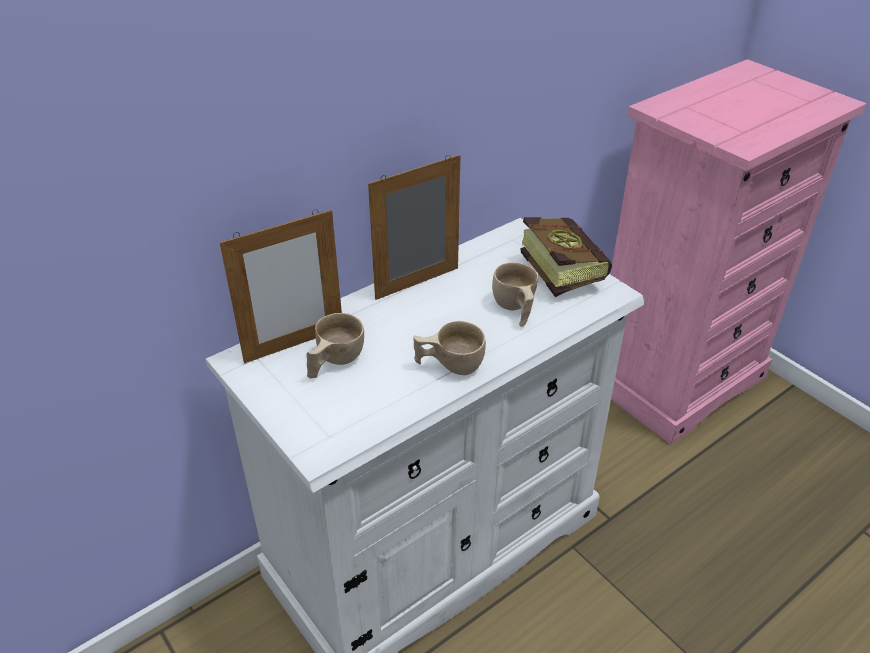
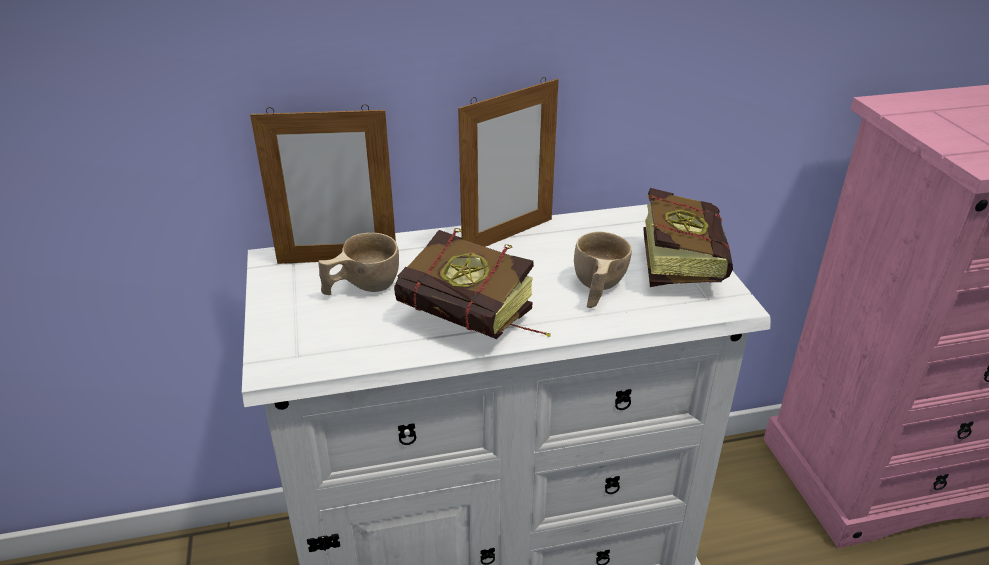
camera: 25 degrees right, 5 degrees down
(417, 283) = (508, 236): picture frame -> picture frame turned 150 degrees clockwise
(449, 365) = (477, 324): beige cup -> book

